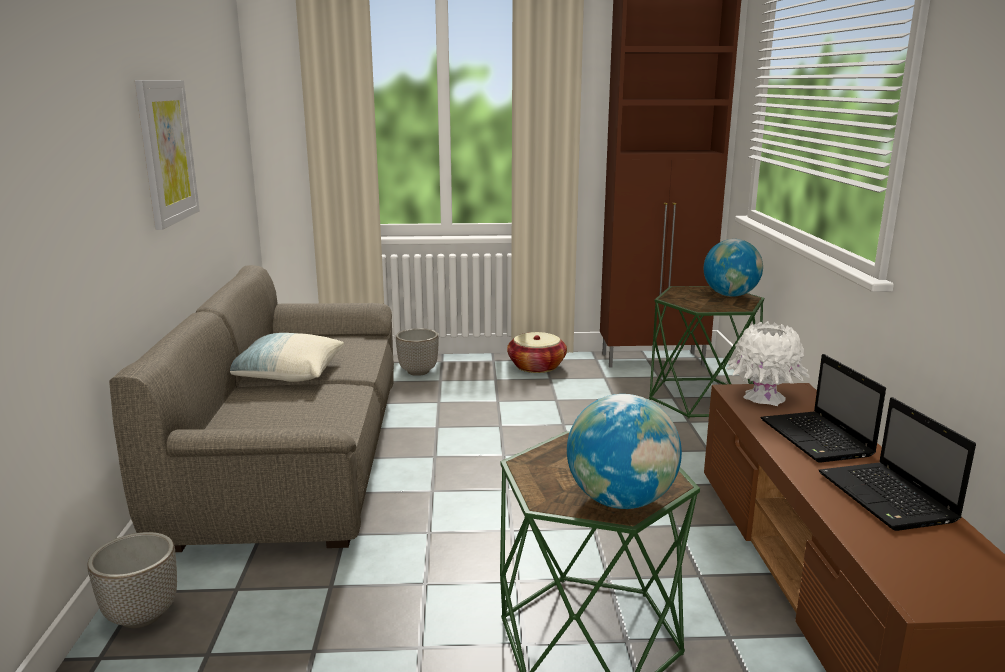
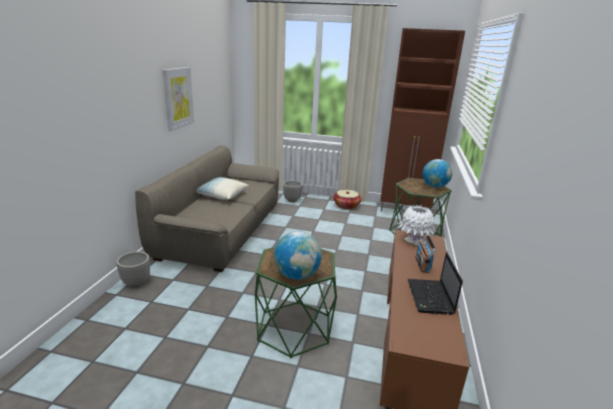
camera: 15 degrees right, 5 degrees up
(817, 439) = (422, 264): laptop -> radio

